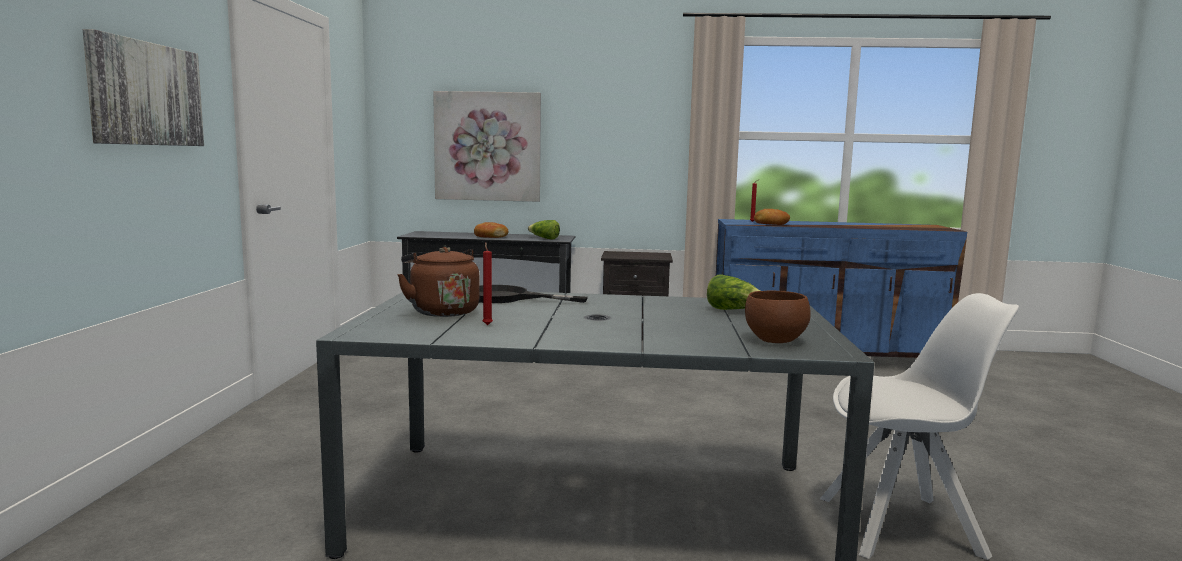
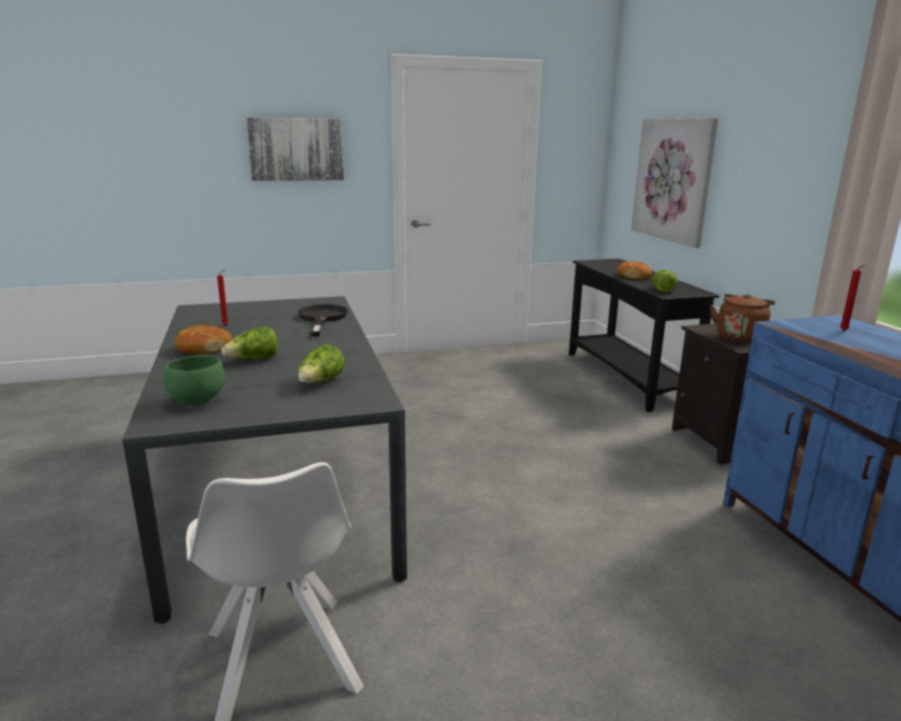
camera: 70 degrees right, 10 degrees up
(442, 311) = (263, 312): brown kettle -> brown kettle (740, 337)
(649, 322) = (253, 360): none -> lettuce
(771, 224) = (838, 340): bread -> bread (203, 348)
(774, 340) = (196, 401): brown bowl -> green bowl

